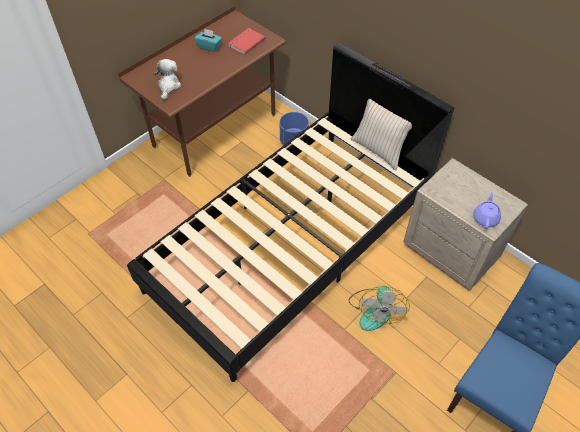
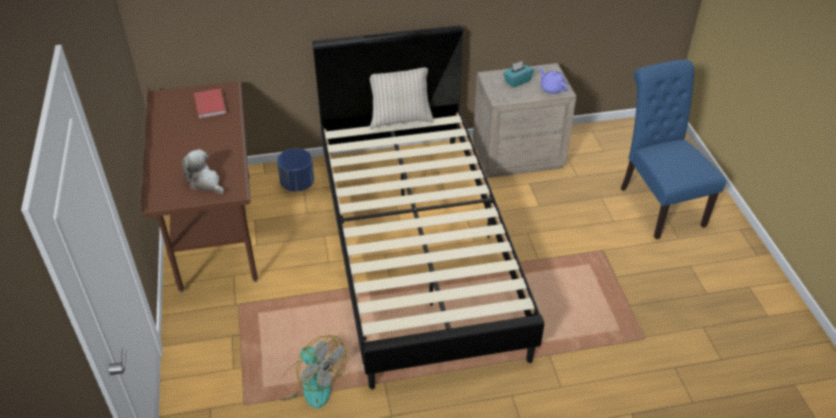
camera: 55 degrees left, 10 degrees down
(209, 46) = (182, 130): turquoise tissue box -> turquoise tissue box (517, 81)
(375, 310) = (535, 230): fan -> fan (310, 383)

